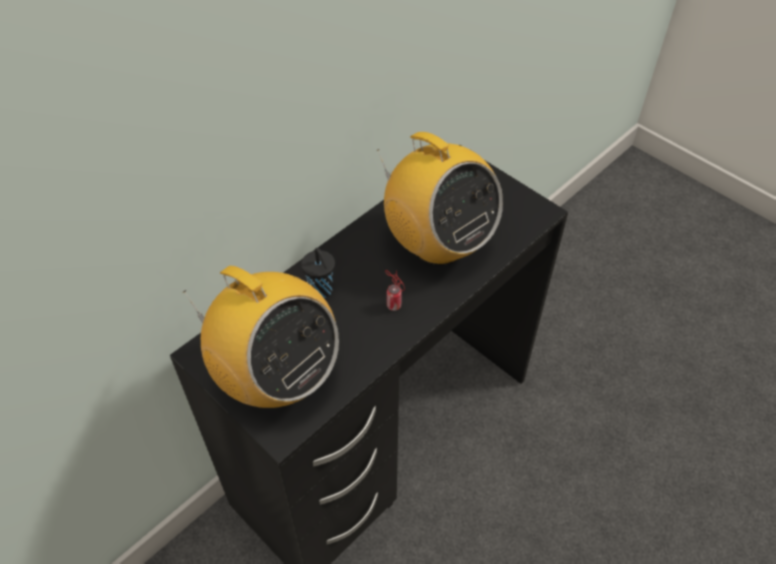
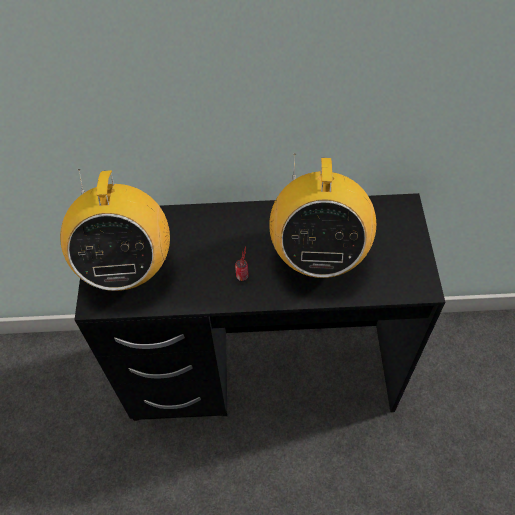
camera: 45 degrees right, 5 degrees up
(321, 291) = (209, 233): black cup -> none

